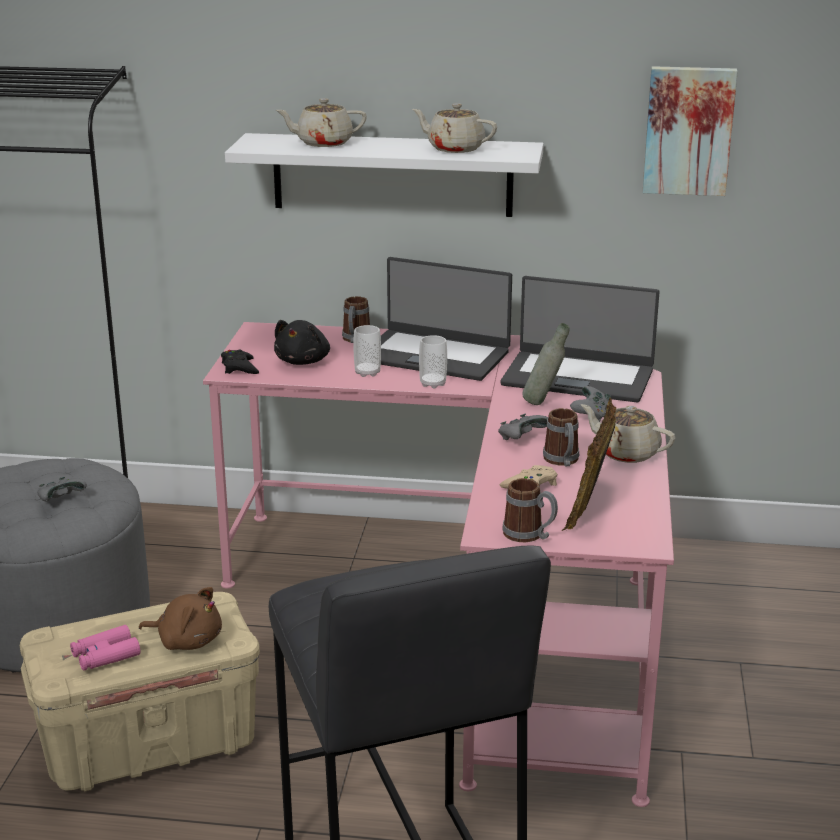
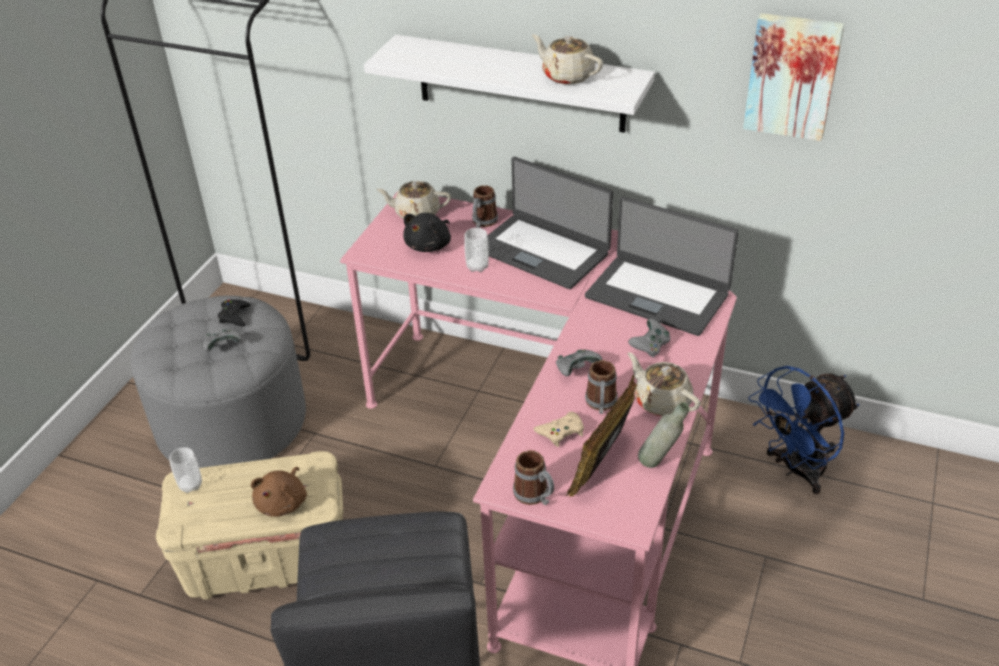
camera: 15 degrees right, 15 degrees up
(105, 655) = (218, 508): pink binoculars -> none
(187, 641) = (283, 502): brown plush toy -> brown plush toy turned 75 degrees clockwise
(239, 367) = (374, 247): black game controller -> black game controller (234, 316)
(323, 143) = (454, 57): beige teapot -> beige teapot (416, 213)
(433, 383) = (527, 288): cup -> cup (190, 485)
(543, 403) = (613, 326): grey bottle -> grey bottle (659, 464)
(740, 585) = (796, 470): none -> blue fan

